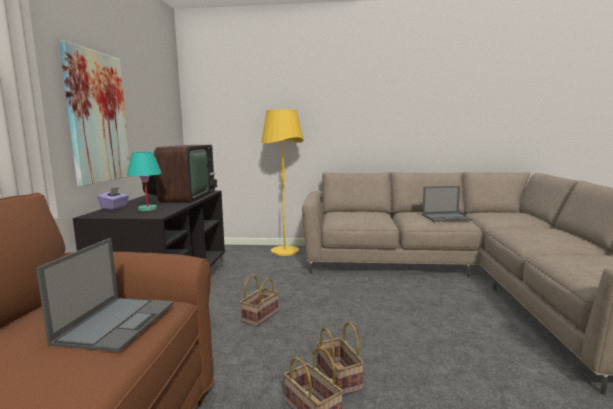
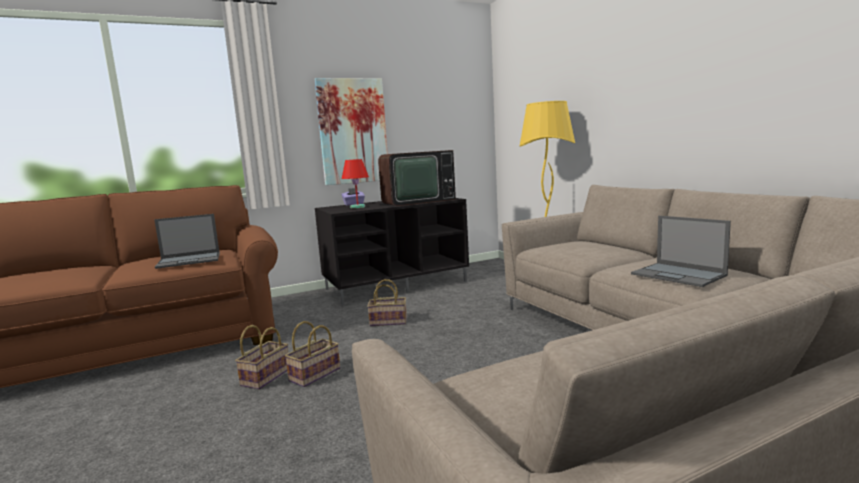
camera: 60 degrees right, 0 degrees up
(147, 209) = (357, 207): turquoise table lamp -> red table lamp

